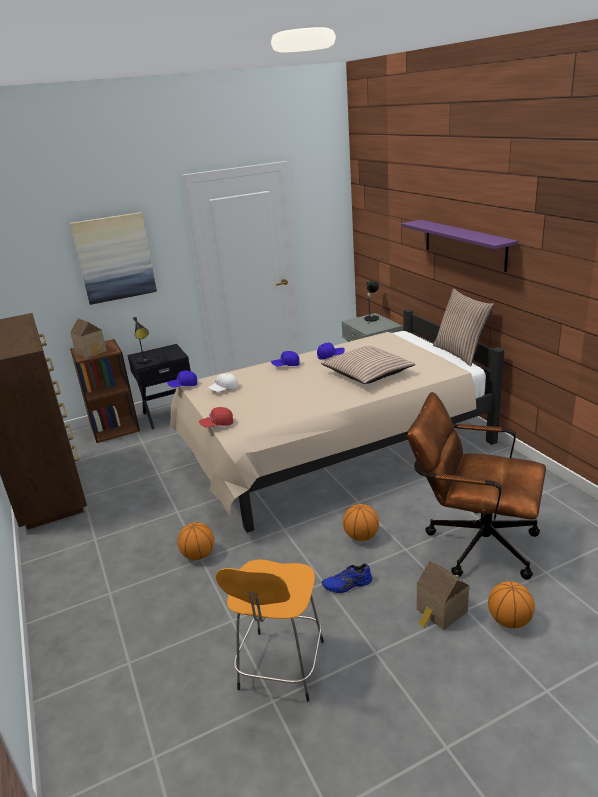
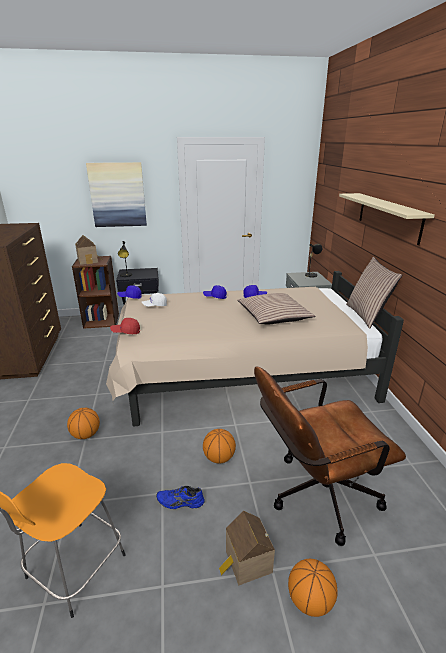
camera: 15 degrees right, 0 degrees up
(464, 244) = (388, 216): purple shelf -> beige shelf
(472, 542) = (315, 496): brown office chair -> brown office chair turned 60 degrees counterclockwise

